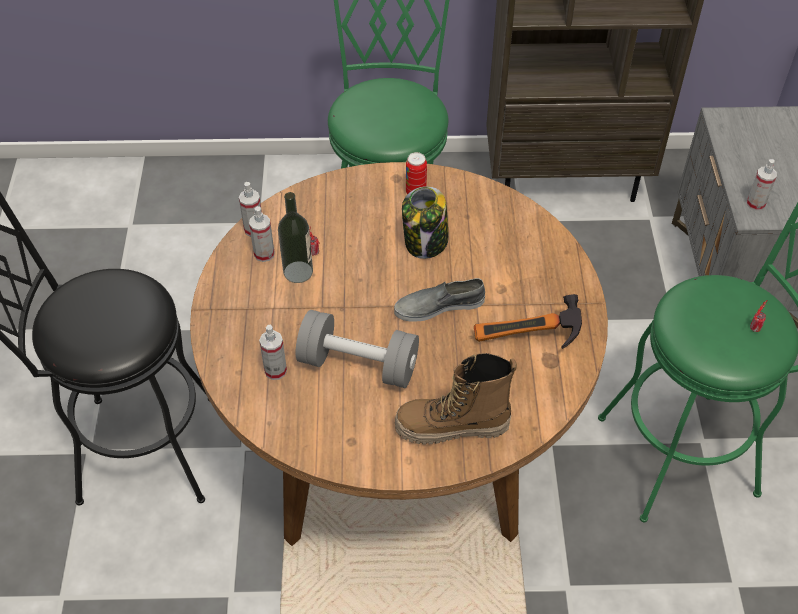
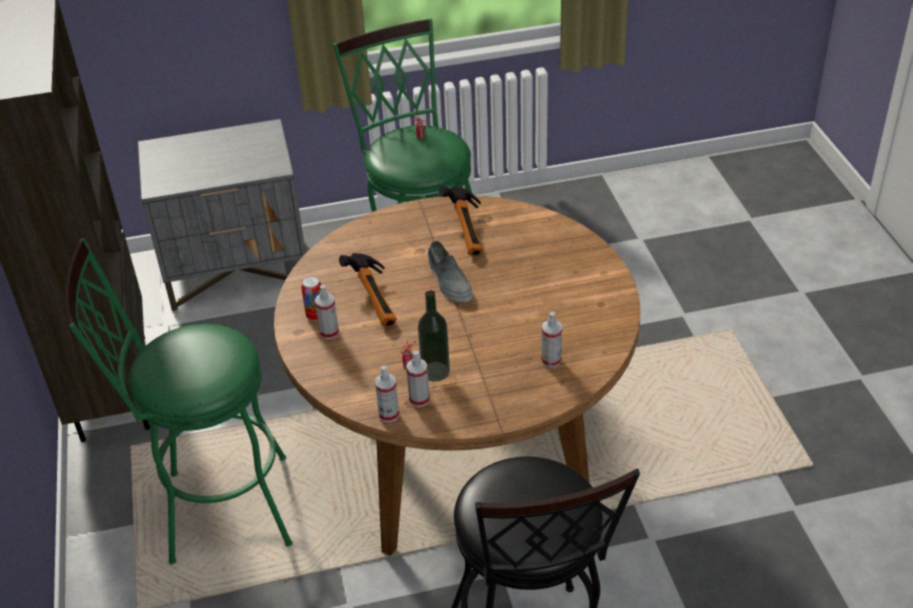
camera: 100 degrees left, 10 degrees down
(358, 364) = (526, 314): grey dumbbell -> none
(426, 242) = (378, 299): jar -> hammer
(452, 428) = (566, 256): boot -> none
(755, 204) = (262, 166): spray bottle -> spray bottle (329, 332)

